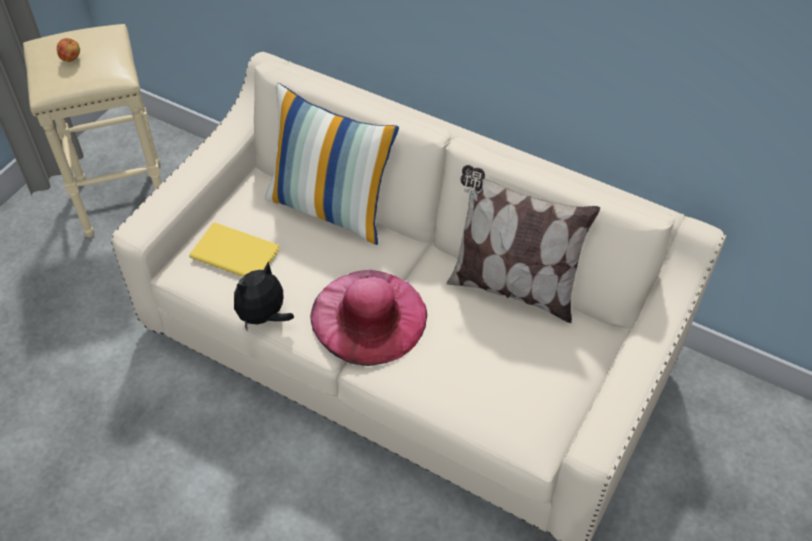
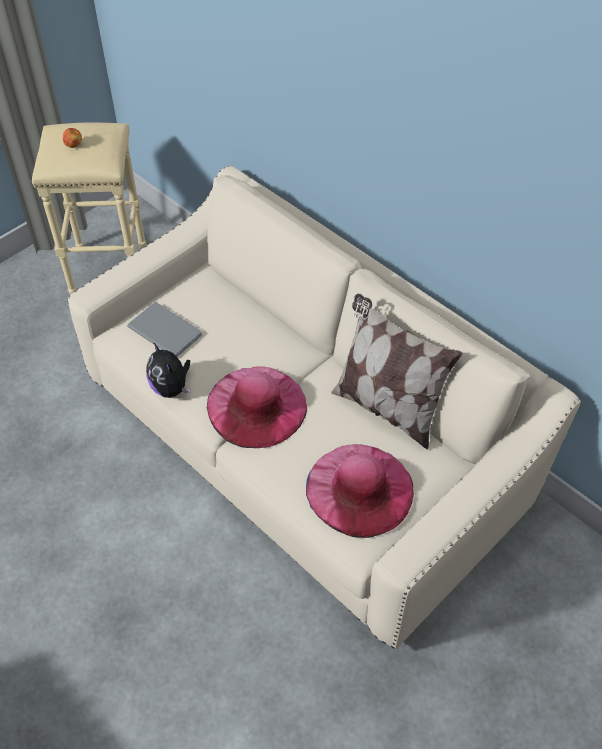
camera: 15 degrees right, 0 degrees up
(234, 251) = (165, 329): yellow book -> grey book
(264, 317) = (171, 388): plush toy -> plush toy turned 90 degrees counterclockwise
(331, 208) = (256, 309): pillow -> none
(514, 382) = (359, 489): none -> pink hat

